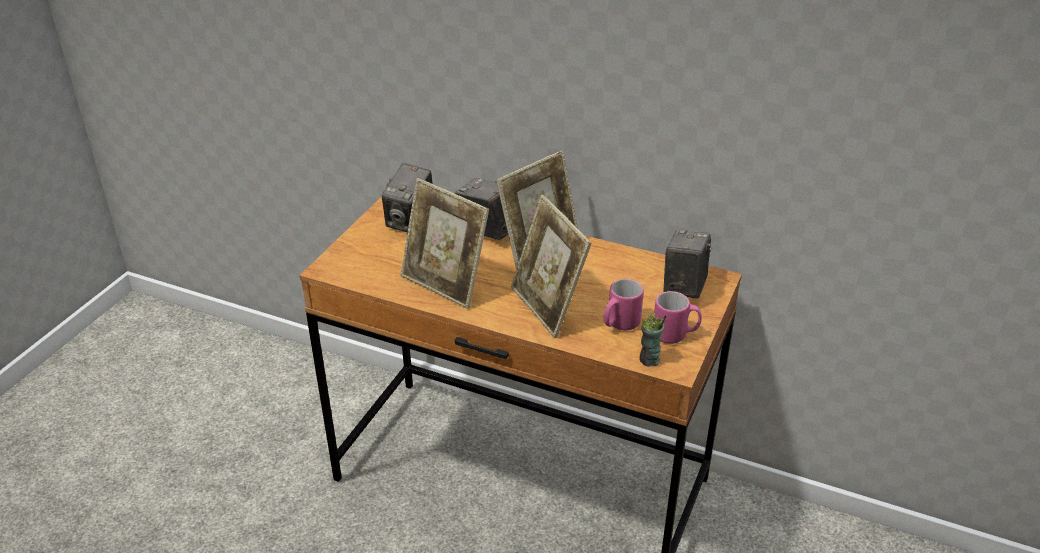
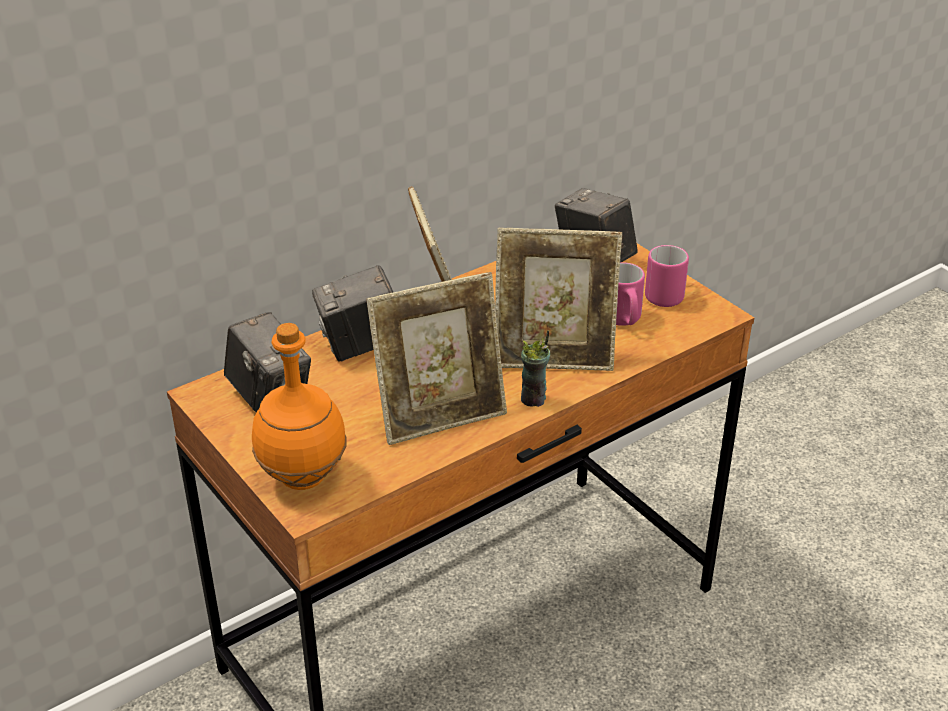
camera: 60 degrees left, 0 degrees up
(350, 258) = (304, 478): none -> orange bottle
(649, 360) = (696, 325): cup -> cup (534, 399)

